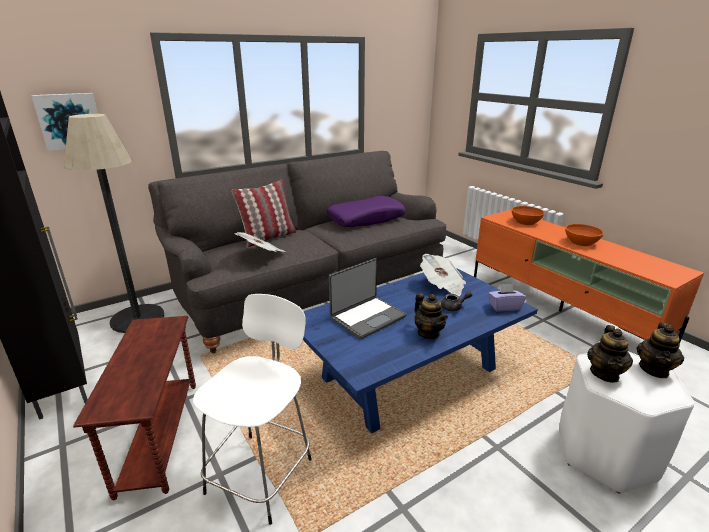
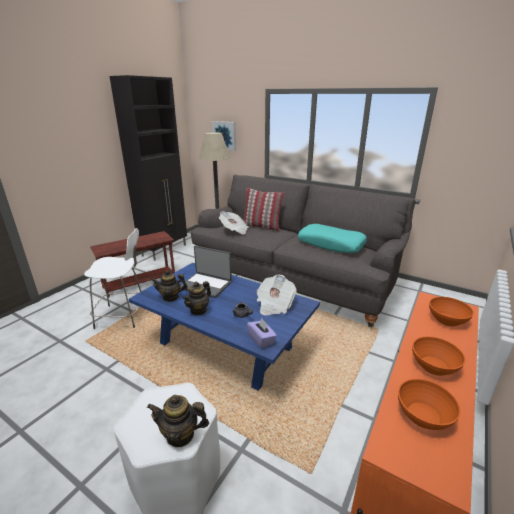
camera: 65 degrees right, 0 degrees up
(366, 219) = (331, 244): purple pillow -> turquoise pillow
(605, 373) = (163, 398): teapot -> teapot (171, 297)
(633, 260) = (423, 416): none -> orange bowl

